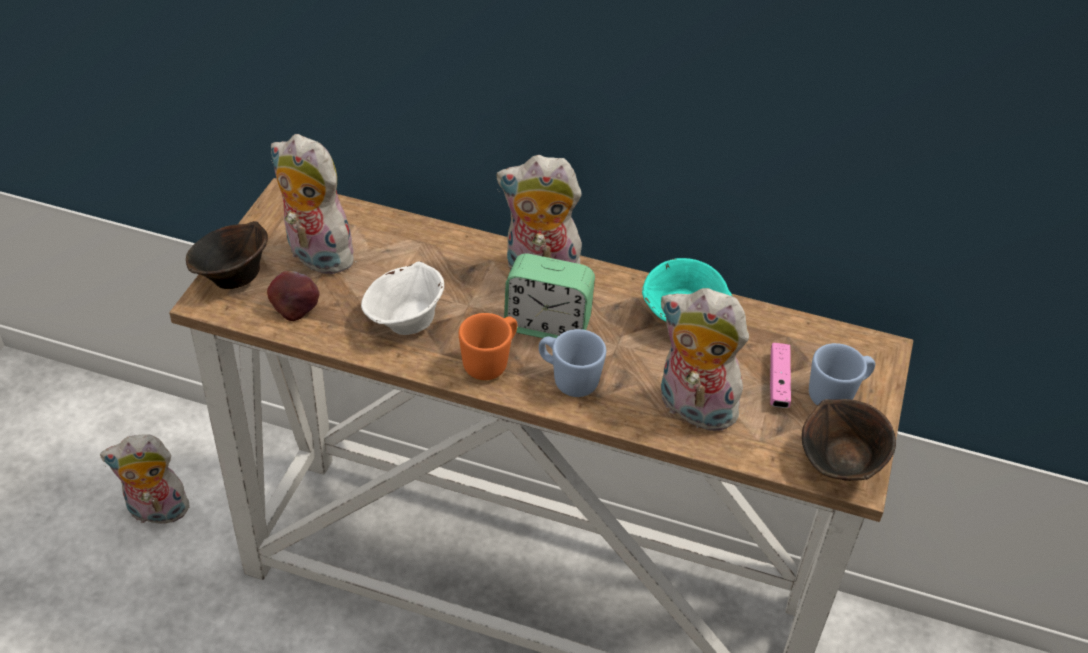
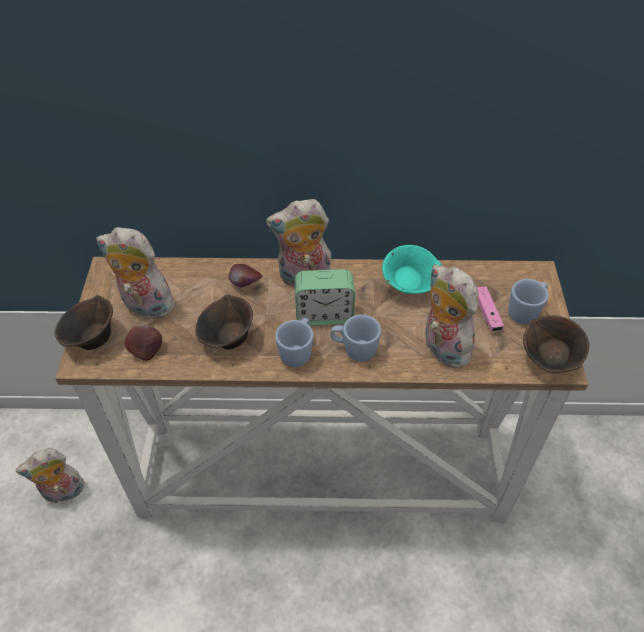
camera: 15 degrees left, 5 degrees up
(405, 322) = (227, 339): white bowl -> brown bowl
(457, 262) = (246, 285): none -> apple
(491, 362) = (298, 352): orange mug -> blue mug
(692, 409) = (442, 347): plush toy -> plush toy turned 45 degrees clockwise

